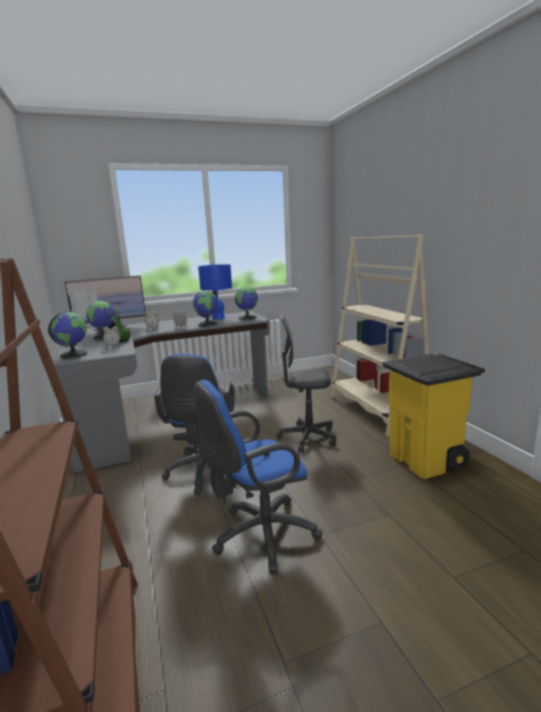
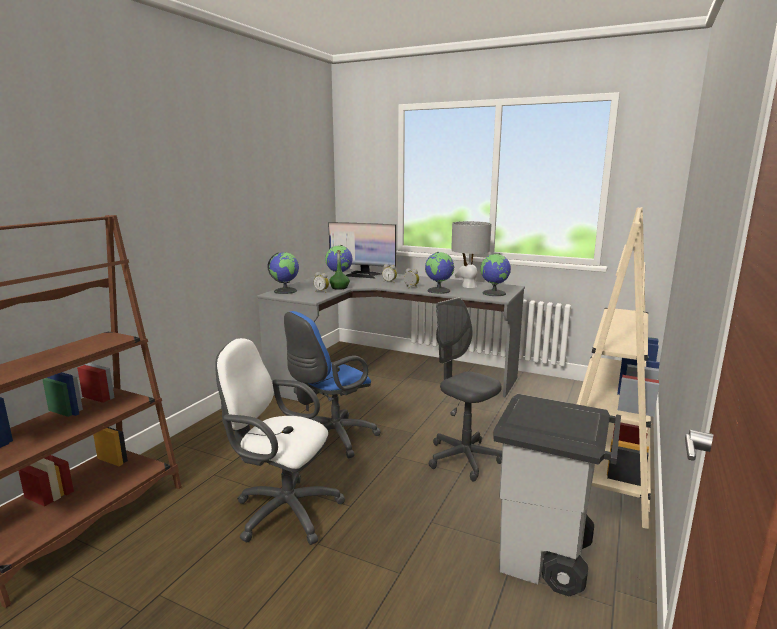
camera: 45 degrees right, 0 degrees up
(218, 318) = (469, 286): blue table lamp -> grey table lamp
(259, 536) = (282, 510): blue office chair -> white office chair
(427, 461) = (545, 559): yellow trash can -> grey trash can

